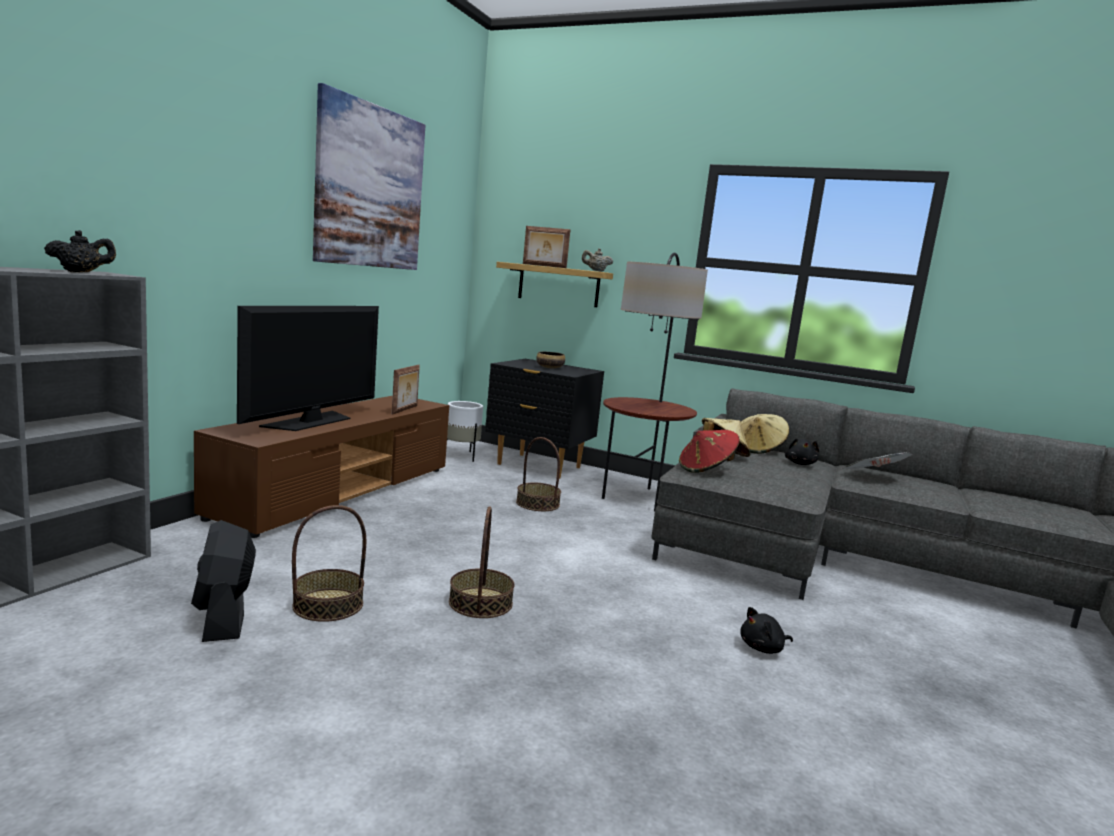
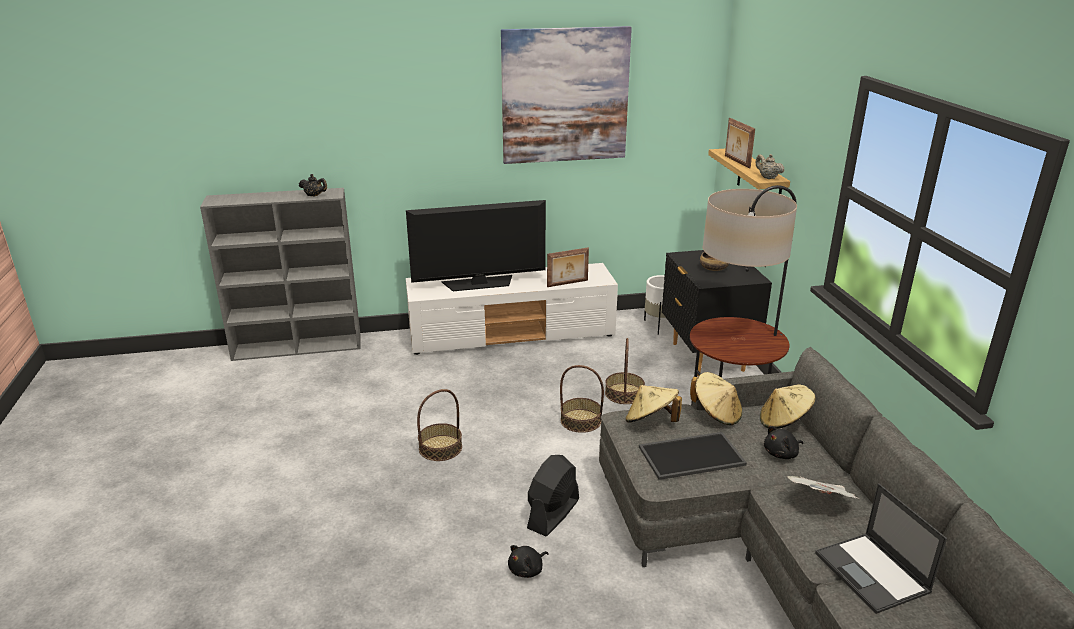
camera: 55 degrees right, 15 degrees up
(223, 617) = (333, 397): black fan -> black fan (553, 514)
(328, 605) = (377, 412): basket -> basket (581, 420)
(339, 491) = (512, 334): brown tv stand -> white tv stand
(706, 470) = (651, 421): red hat -> beige hat
(763, 648) = (527, 570): black plush toy -> black plush toy turned 75 degrees counterclockwise
(775, 478) = (691, 455): none -> tray
(970, 497) = (872, 573): none -> laptop

